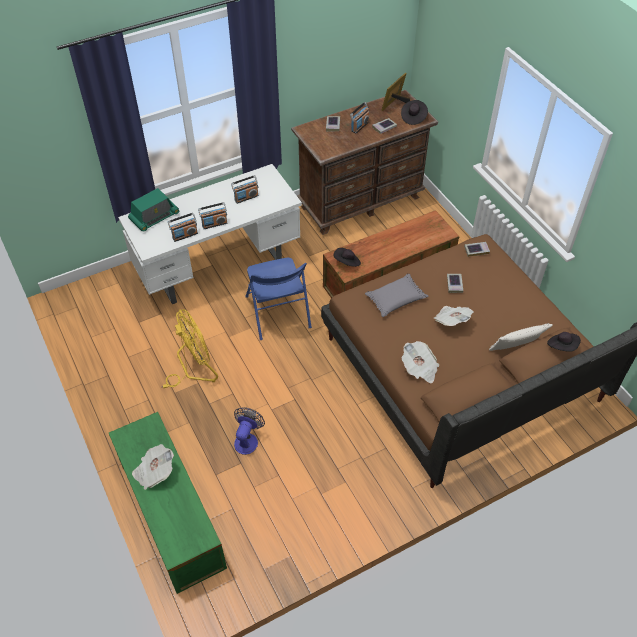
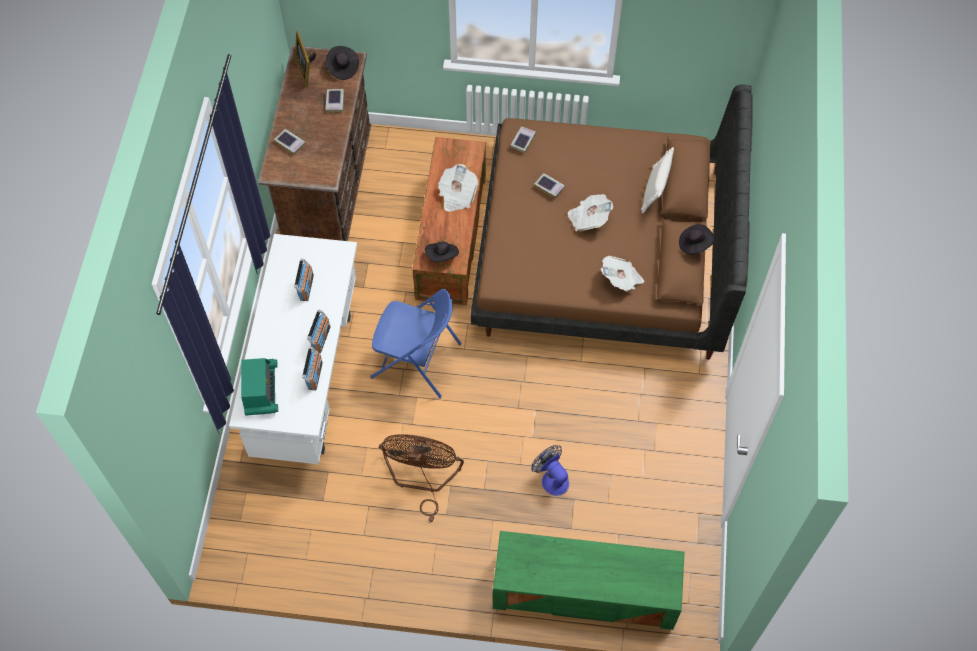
camera: 55 degrees left, 10 degrees up
(154, 472) = (570, 569): newspaper -> newspaper (457, 195)
(192, 364) = (422, 478): yellow fan -> brown fan
(359, 126) = (313, 121): radio -> none
(396, 298) = (526, 244): grey pillow -> none
(562, 346) = (694, 157): black hat -> black hat (694, 244)

